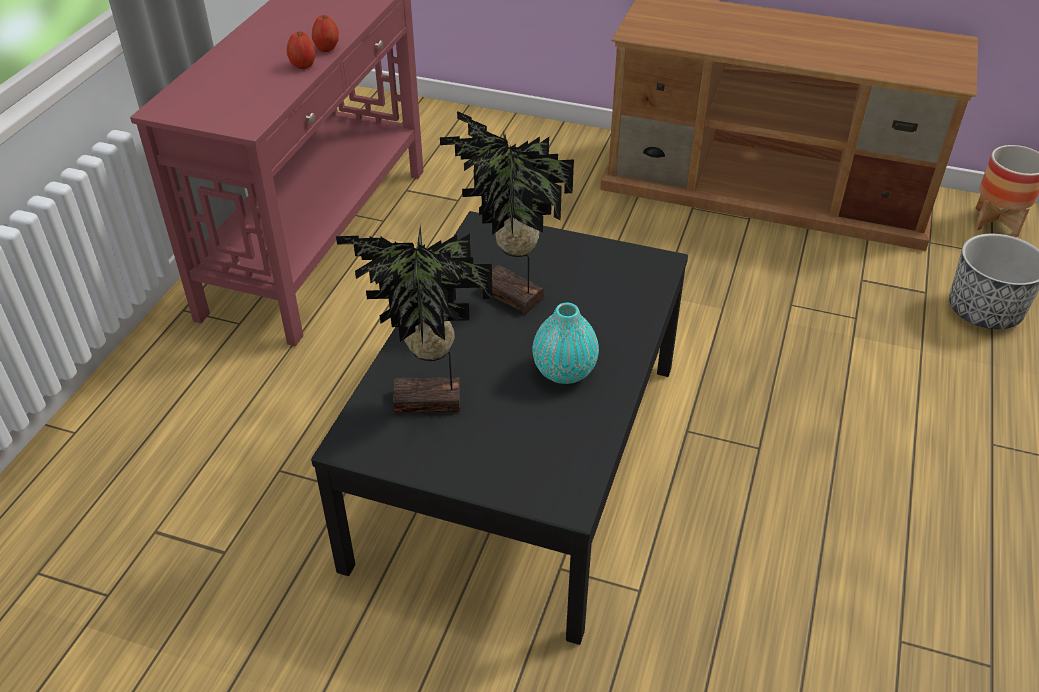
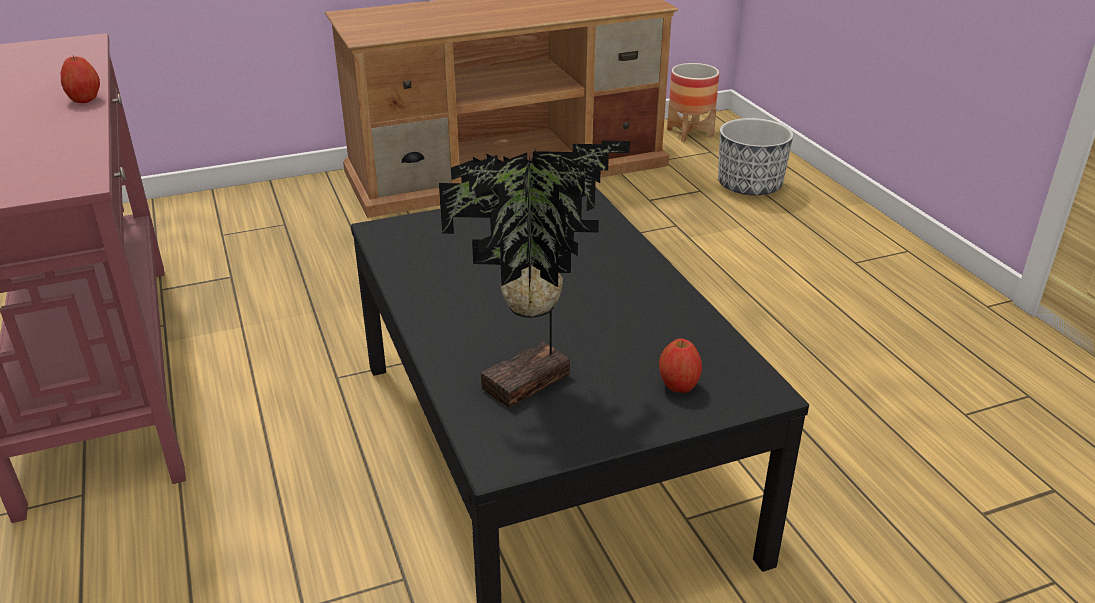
camera: 40 degrees left, 10 degrees down
(303, 65) = (75, 119): apple -> apple (678, 386)
(510, 298) = (487, 270): potted plant -> none
(564, 371) = (615, 300): turquoise vase -> none

